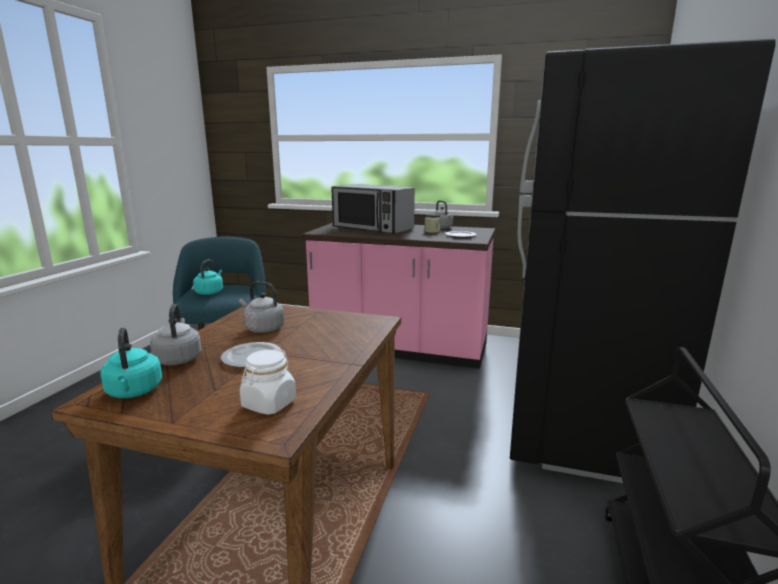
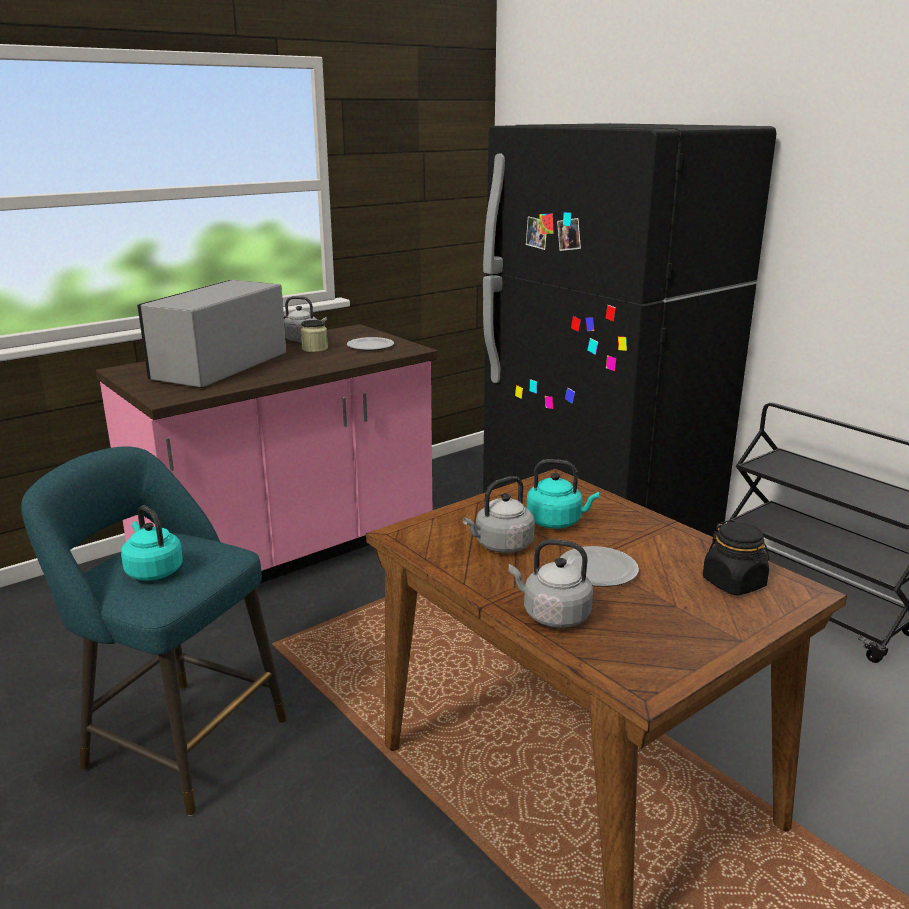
camera: 55 degrees left, 5 degrees up
(134, 392) = (640, 656): turquoise kettle -> turquoise kettle (557, 522)
(269, 404) = (734, 583): white jar -> black jar
(372, 228) = (219, 367): microwave -> microwave turned 135 degrees clockwise

